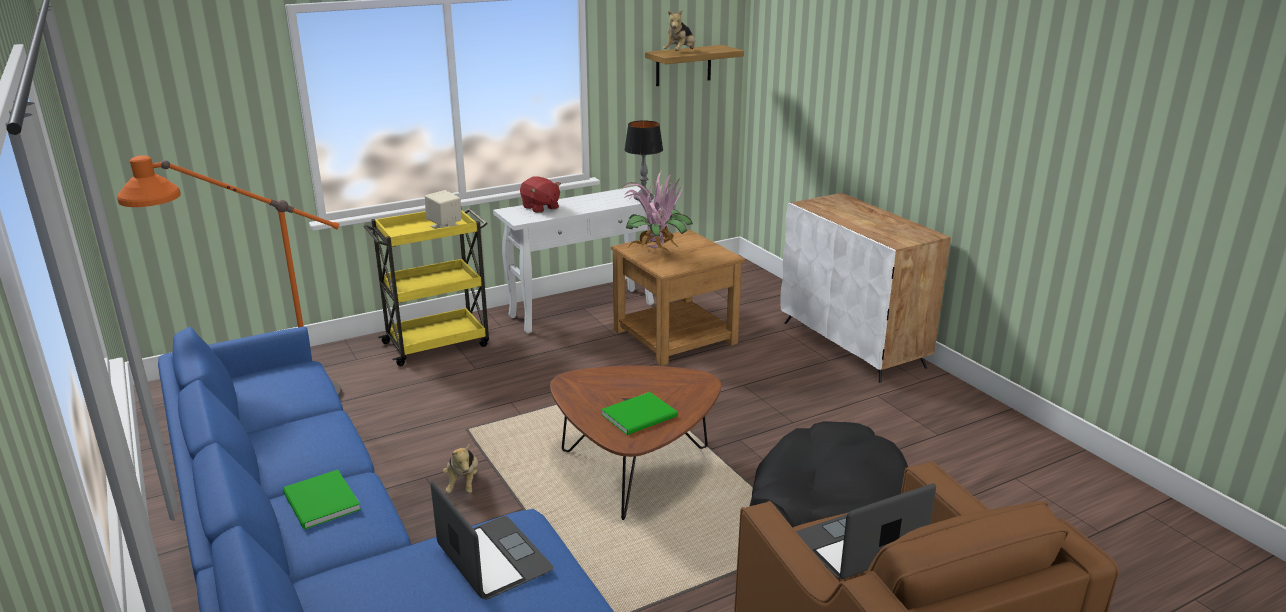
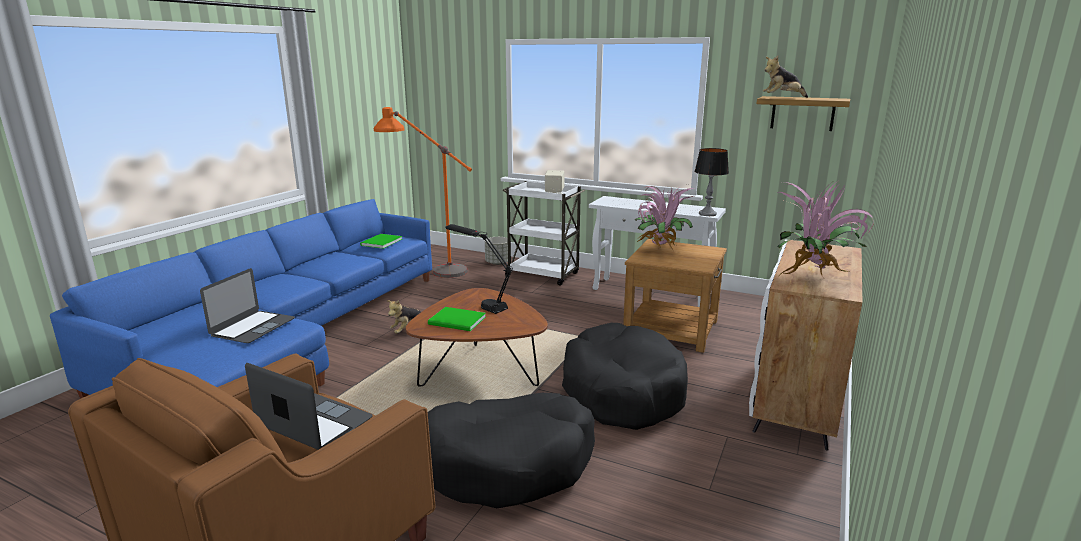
camera: 55 degrees right, 5 degrees down
(320, 503) = (282, 280): green book -> green book (380, 242)
(345, 356) = (498, 263): none -> grey planter
(438, 343) = (543, 275): yellow cart -> white cart
(540, 208) = (629, 201): red plush toy -> none
(607, 388) = (480, 303): none -> black table lamp
(761, 408) = (622, 390): none -> black dog bed
(886, 228) = (814, 276): none -> potted plant

